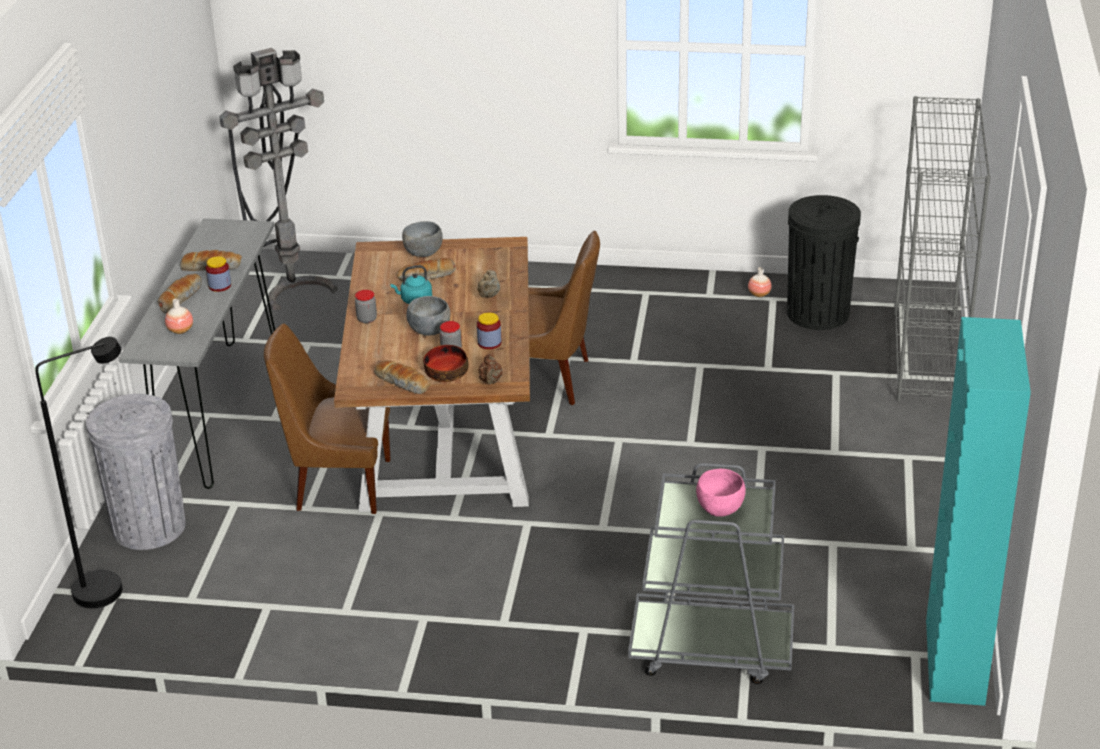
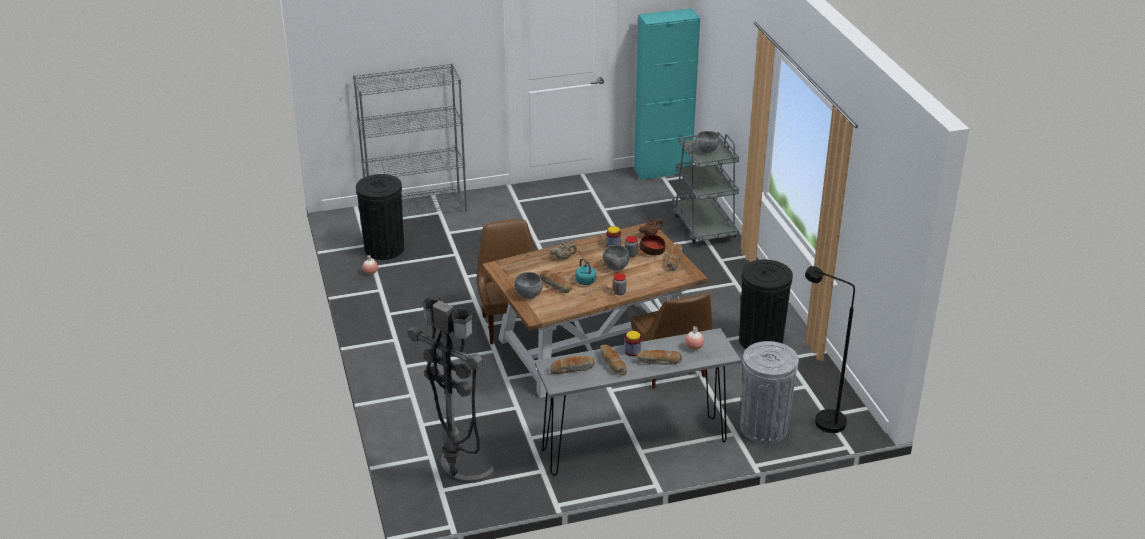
camera: 115 degrees left, 0 degrees up
(231, 240) = (572, 368): none -> bread
(331, 594) = (761, 340): none -> black trash can
(720, 509) = (706, 150): pink bowl -> grey bowl

